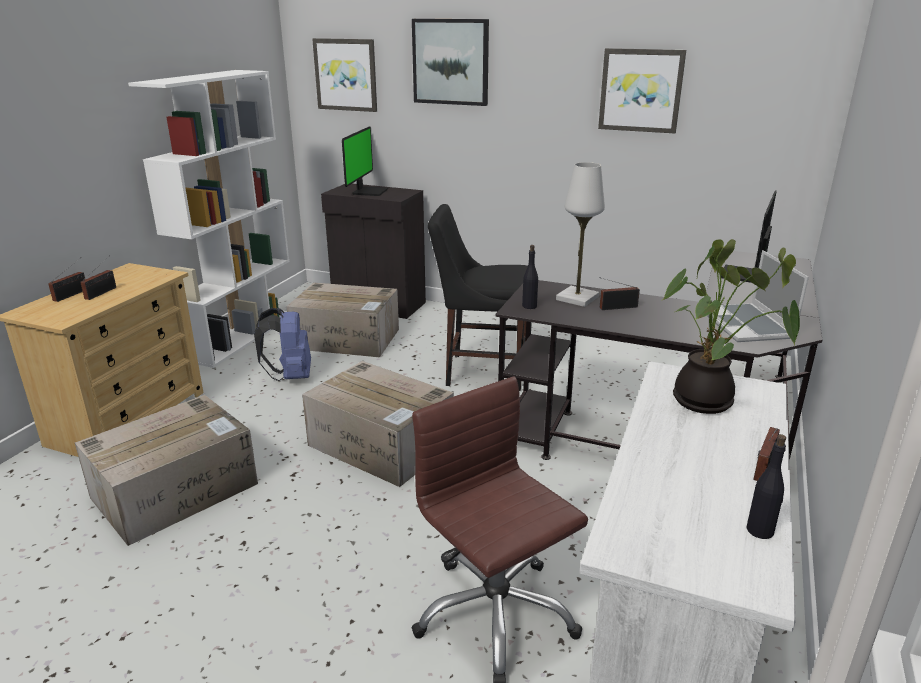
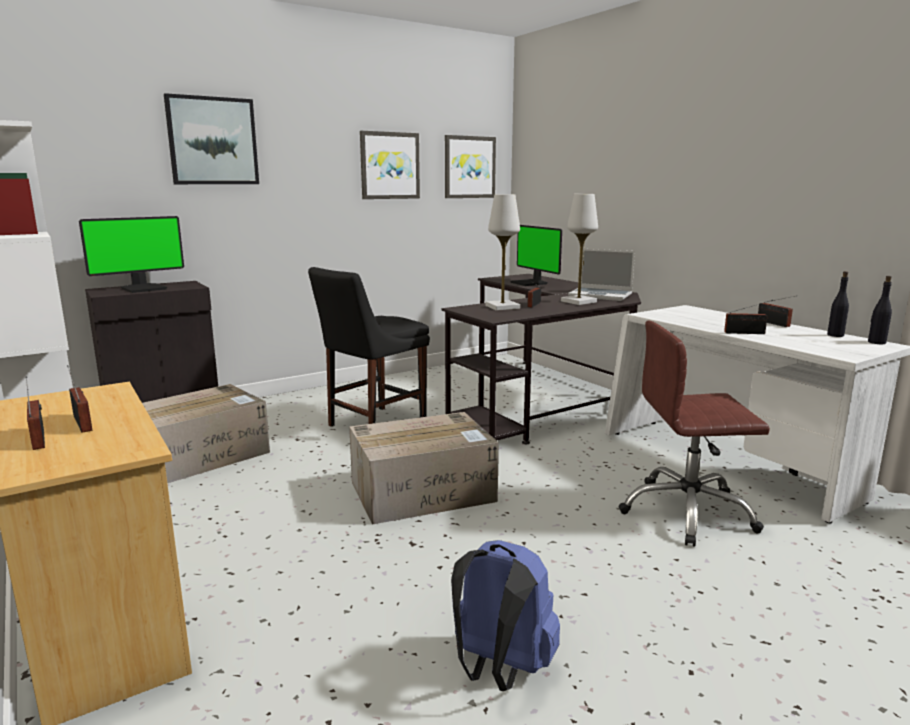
camera: 55 degrees left, 10 degrees down
(177, 489) = (346, 620): cardboard box -> none
(290, 376) = (219, 500): blue backpack -> blue backpack (499, 669)
(346, 75) = (69, 156): picture -> picture (469, 167)
(368, 191) = (144, 288): monitor -> monitor turned 90 degrees clockwise
(529, 306) = (495, 315): black bottle -> black bottle (876, 342)
(656, 455) = (747, 333): none -> radio
(681, 323) = (578, 302): none -> white table lamp
(707, 403) = (694, 316): potted plant -> none

